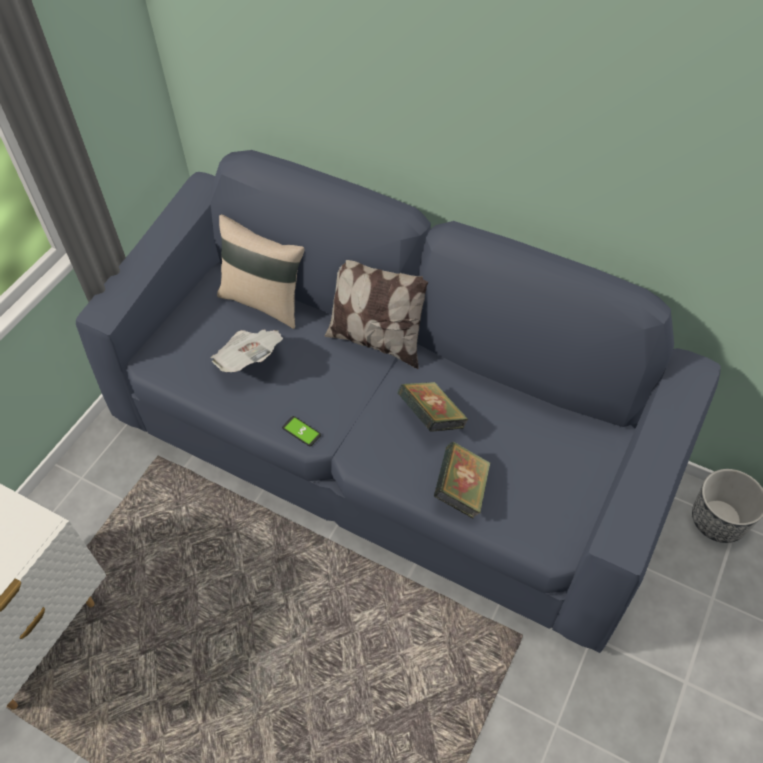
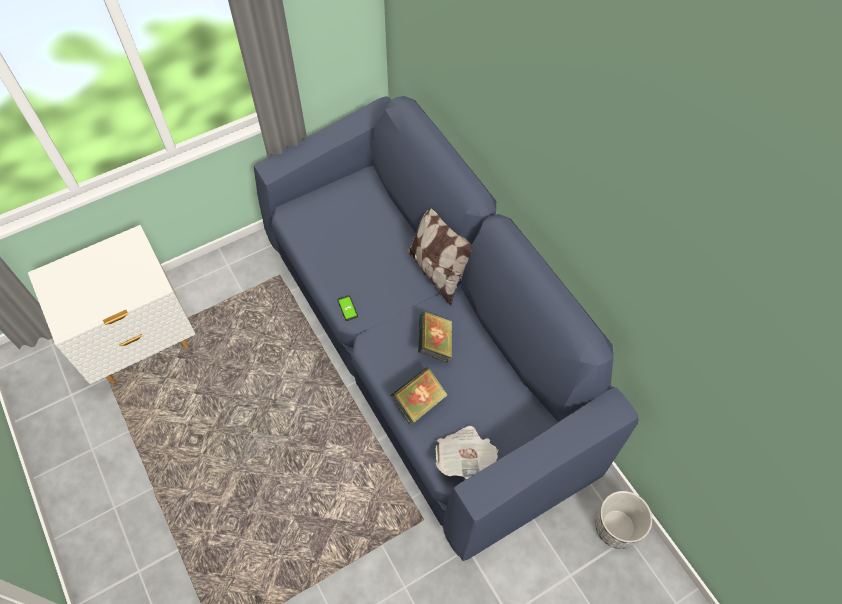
camera: 30 degrees right, 5 degrees up
(248, 360) = (348, 243): newspaper -> newspaper (465, 457)
(264, 301) = (385, 207): beige pillow -> none

